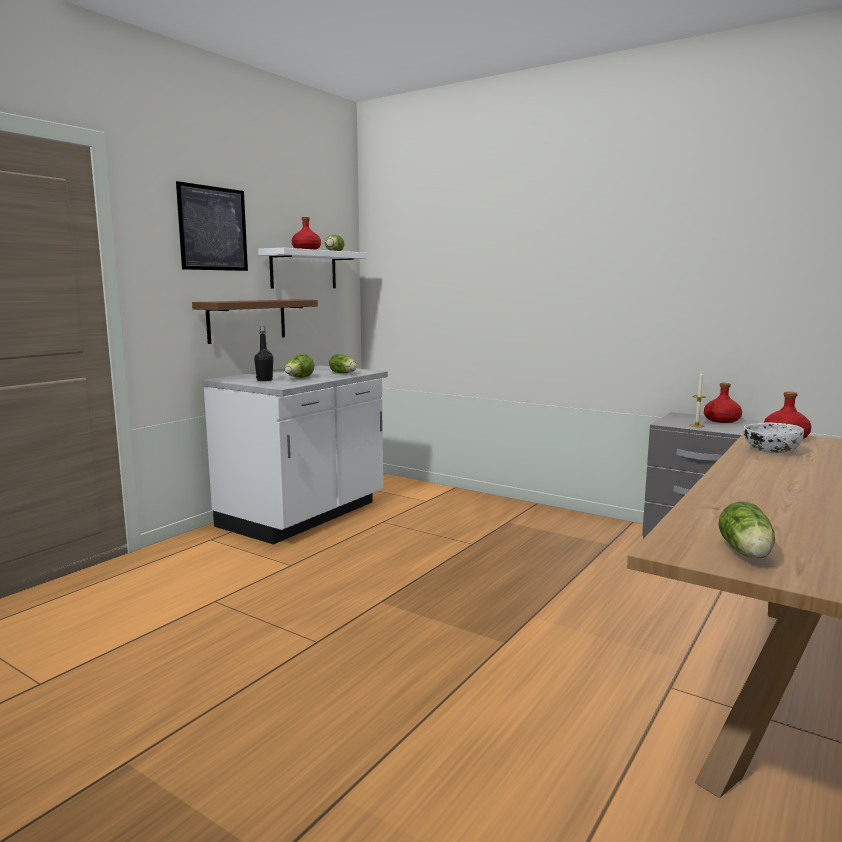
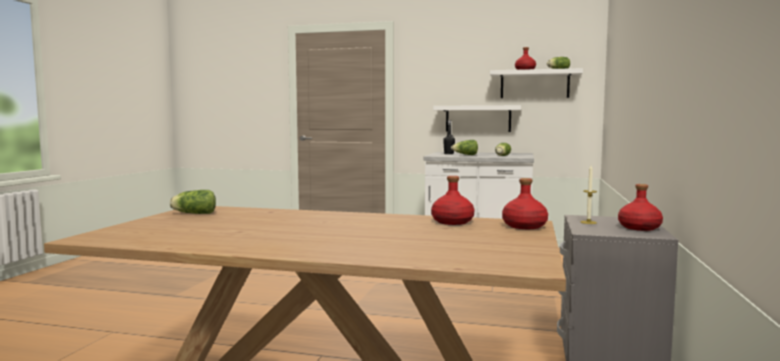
camera: 70 degrees right, 5 degrees down
(213, 228) = (456, 62): picture -> none
(247, 320) = (478, 118): brown shelf -> white shelf
(770, 450) = (452, 222): white bowl -> red bottle

